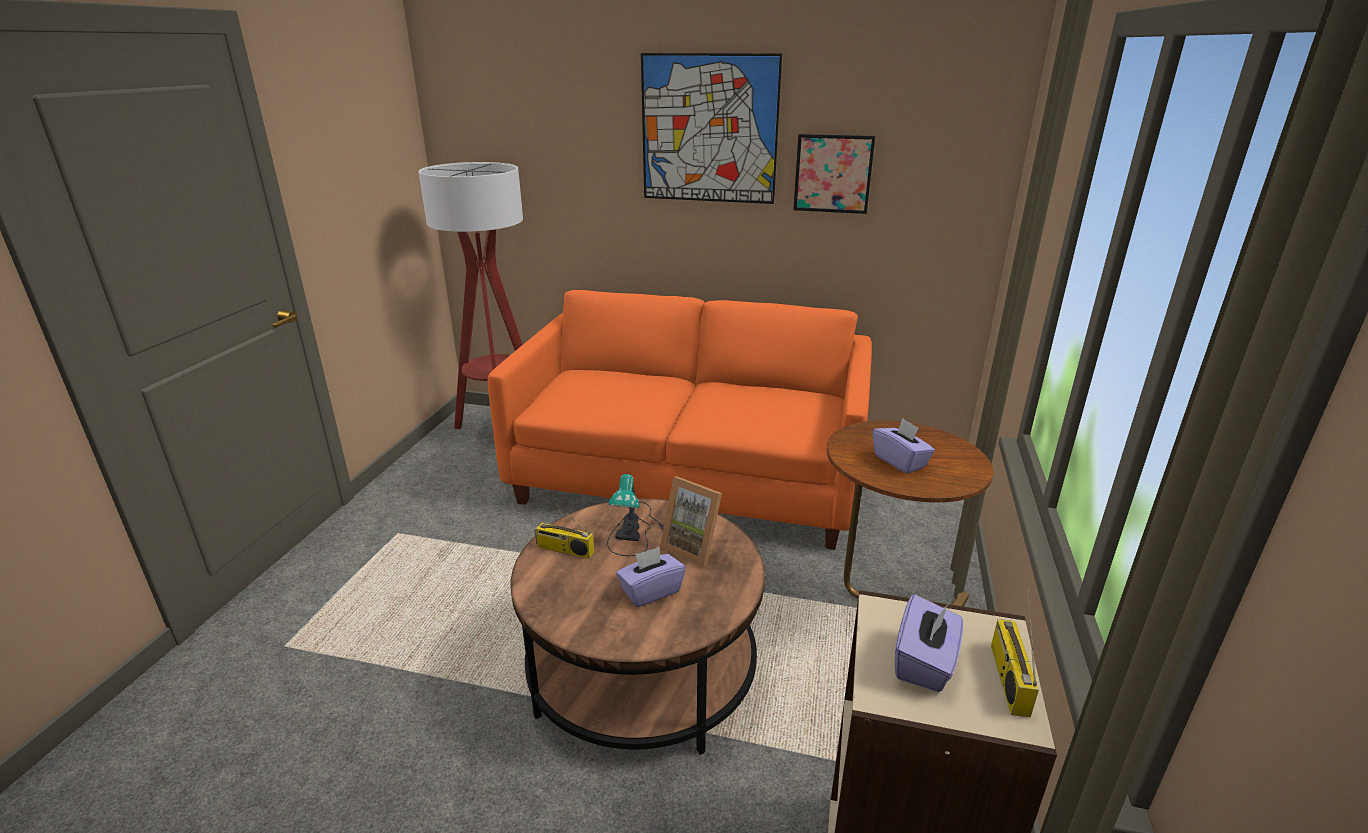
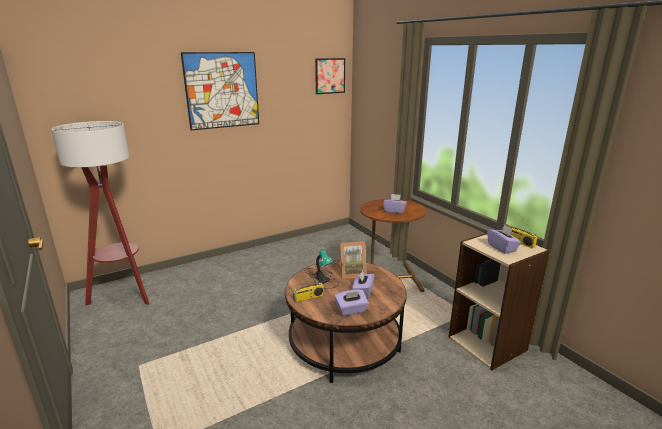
camera: 45 degrees left, 5 degrees down
(580, 610) = (351, 310): none -> purple tissue box
(691, 478) = (259, 270): orange sofa -> none
(833, 174) = (283, 106): picture -> picture (330, 76)

